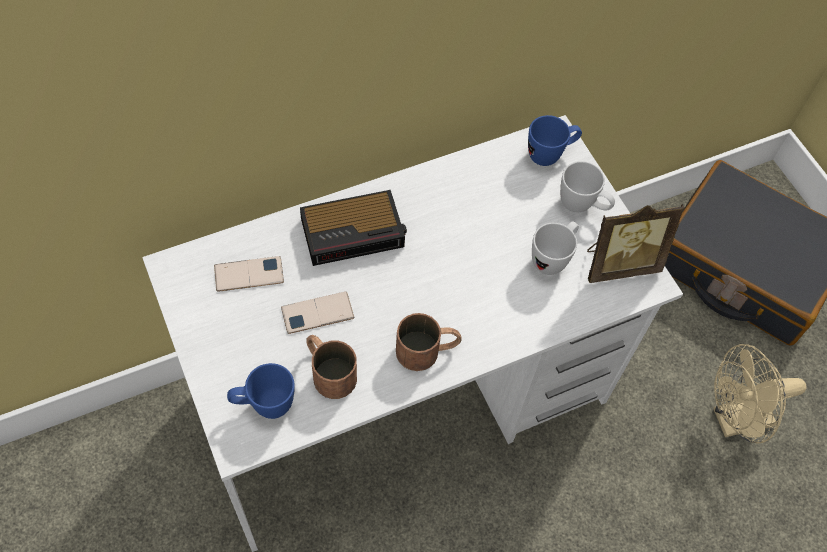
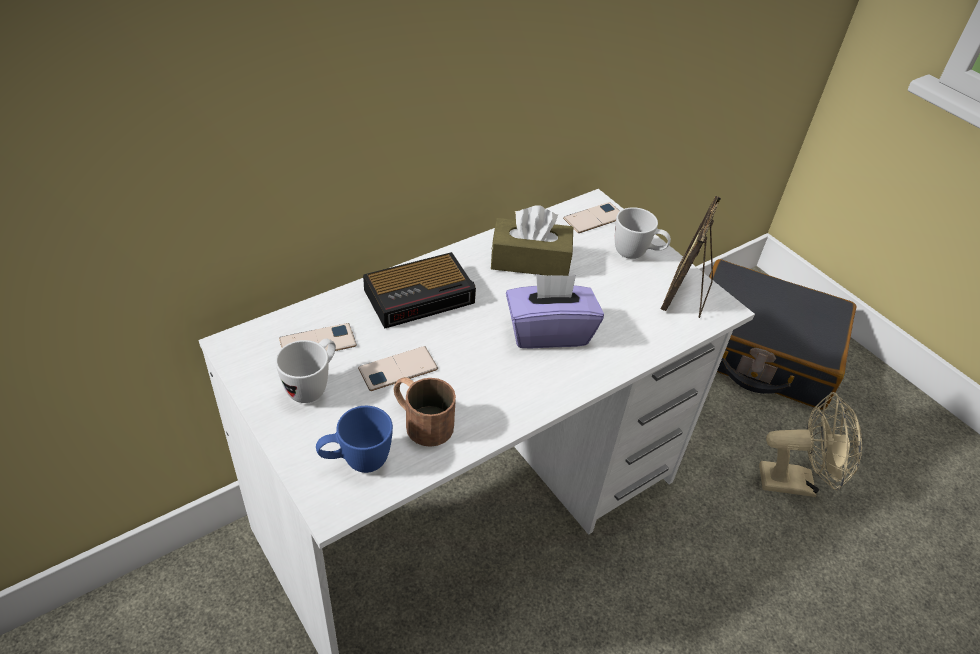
camera: 10 degrees left, 15 degrees down
(428, 350) = (522, 389): brown mug -> none
(468, 289) = (548, 332): none -> purple tissue box
(470, 202) = (530, 260): none -> brown tissue box
(550, 154) = (594, 218): blue mug -> phone
(552, 258) = (623, 298): white mug -> white mug (313, 386)
(619, 263) = (687, 296): picture frame -> picture frame turned 135 degrees clockwise
(734, 421) = (795, 482): beige fan -> beige fan turned 150 degrees counterclockwise

